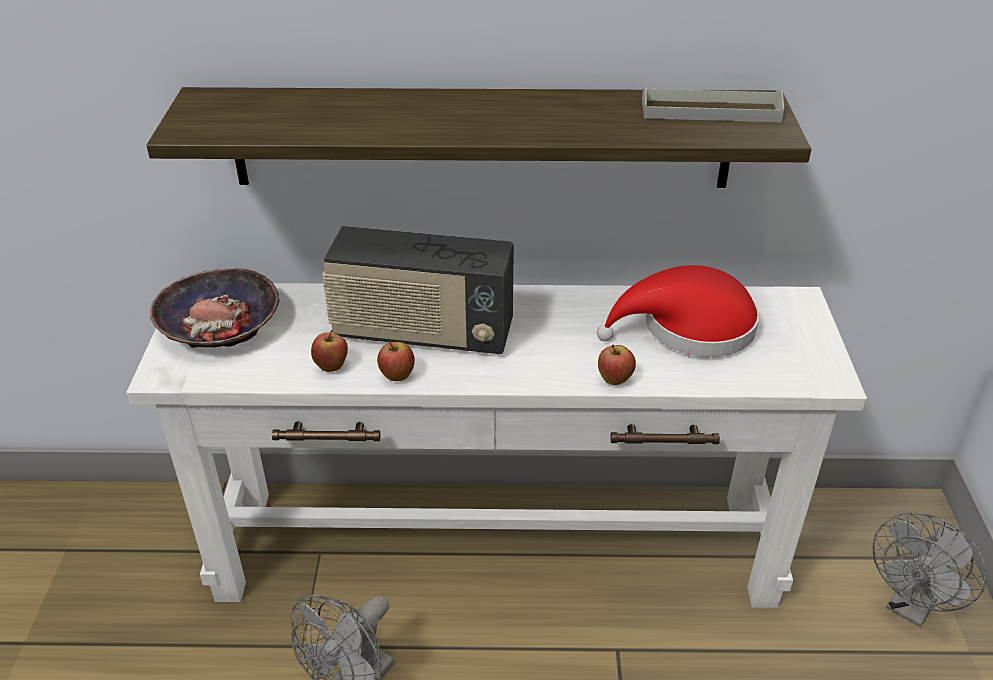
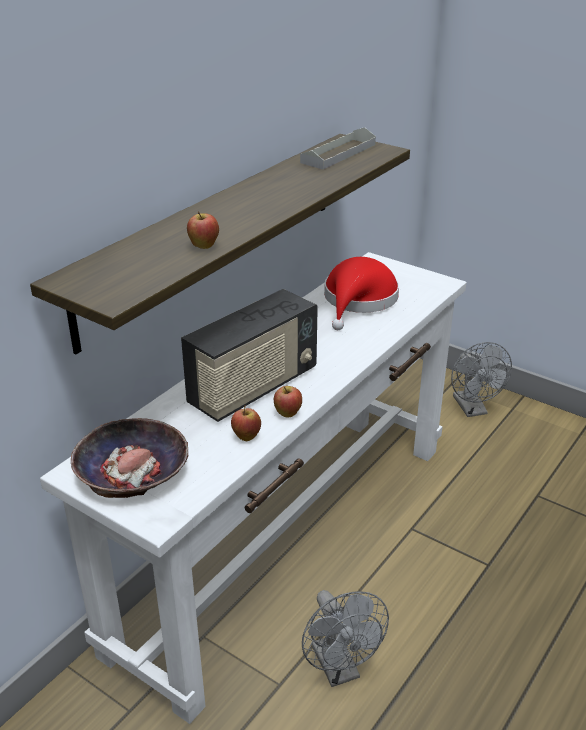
camera: 55 degrees left, 5 degrees down
(614, 380) = (377, 341): apple -> apple (204, 247)

